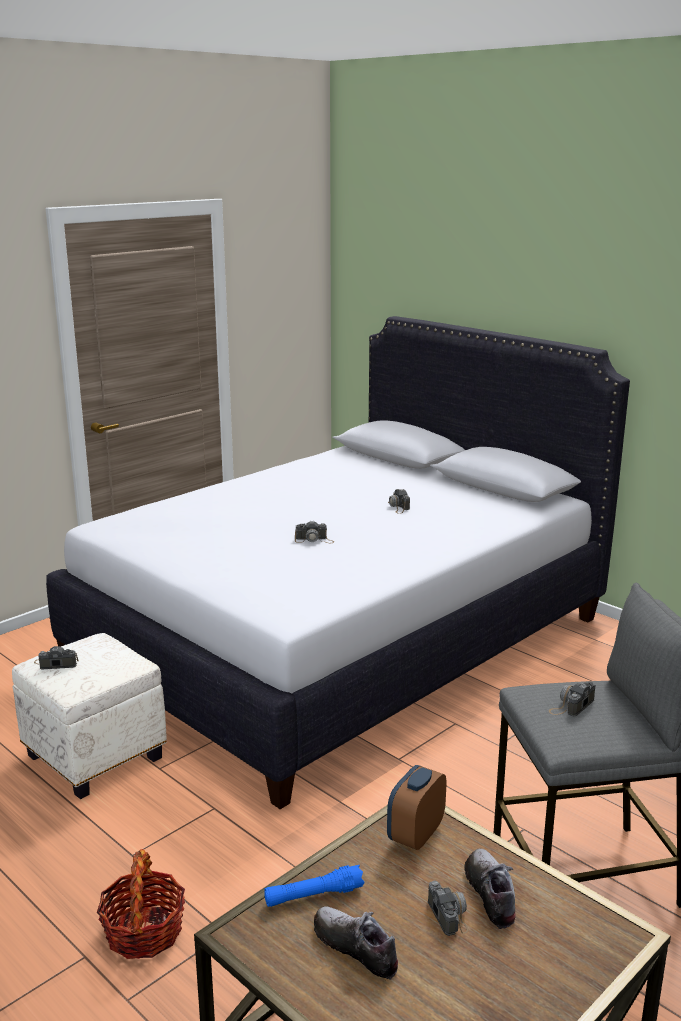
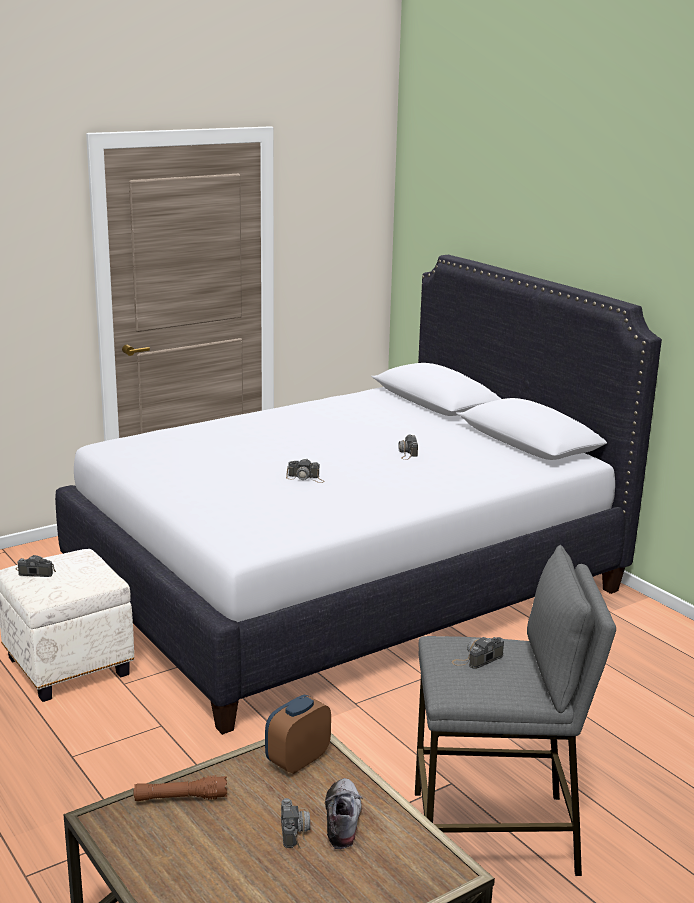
camera: 10 degrees right, 0 degrees up
(144, 932) = (59, 823): basket -> none
(313, 895) = (180, 798): blue flashlight -> brown flashlight
(355, 948) = (197, 845): shoe -> none

